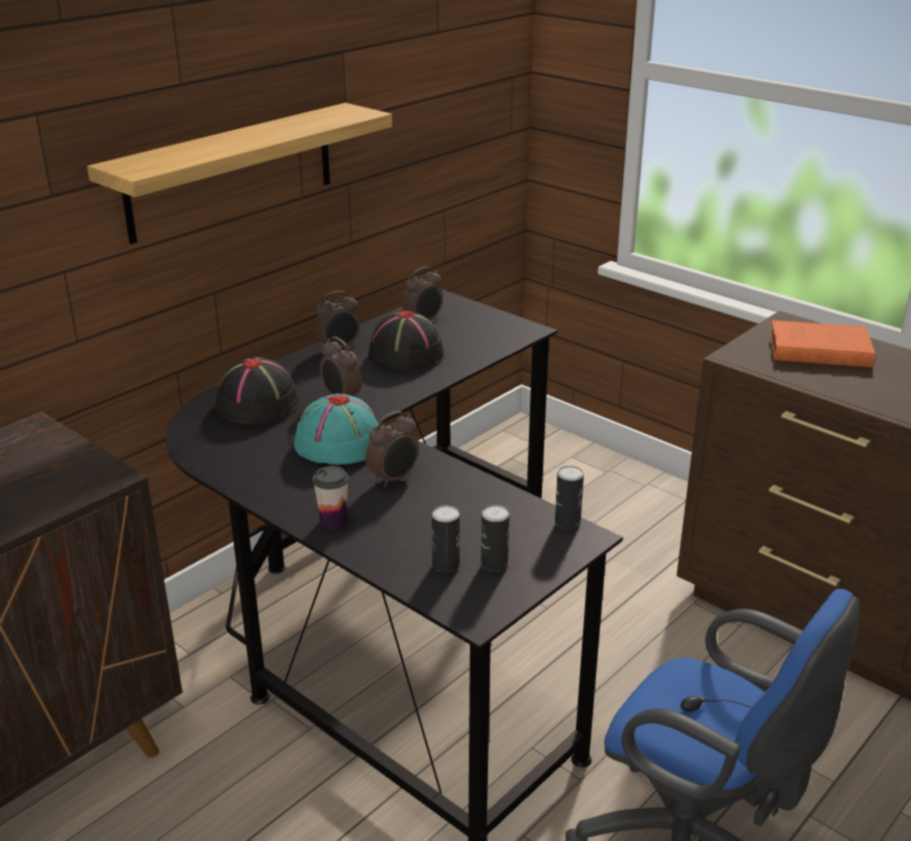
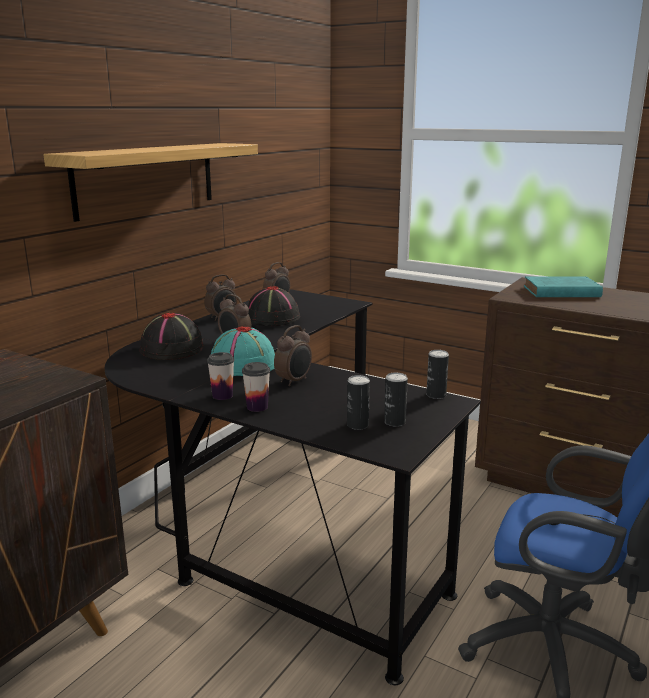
camera: 10 degrees left, 10 degrees down
(297, 496) = (222, 396): none -> cup
(816, 350) = (559, 292): orange book -> turquoise book

